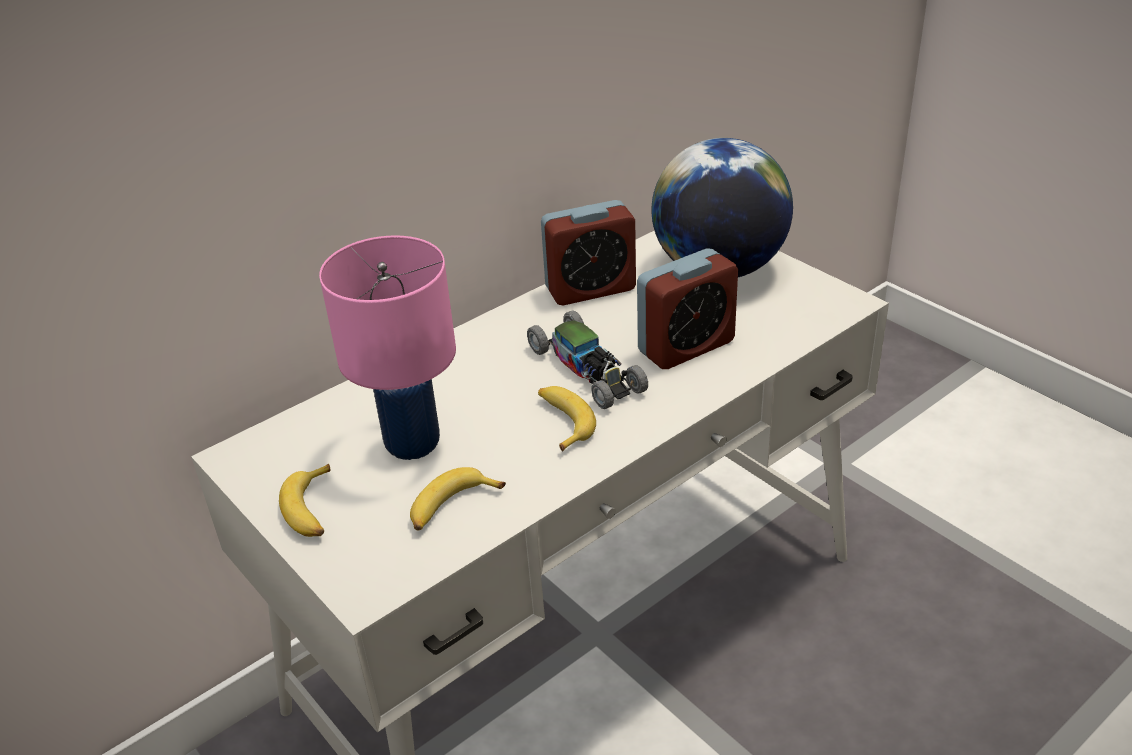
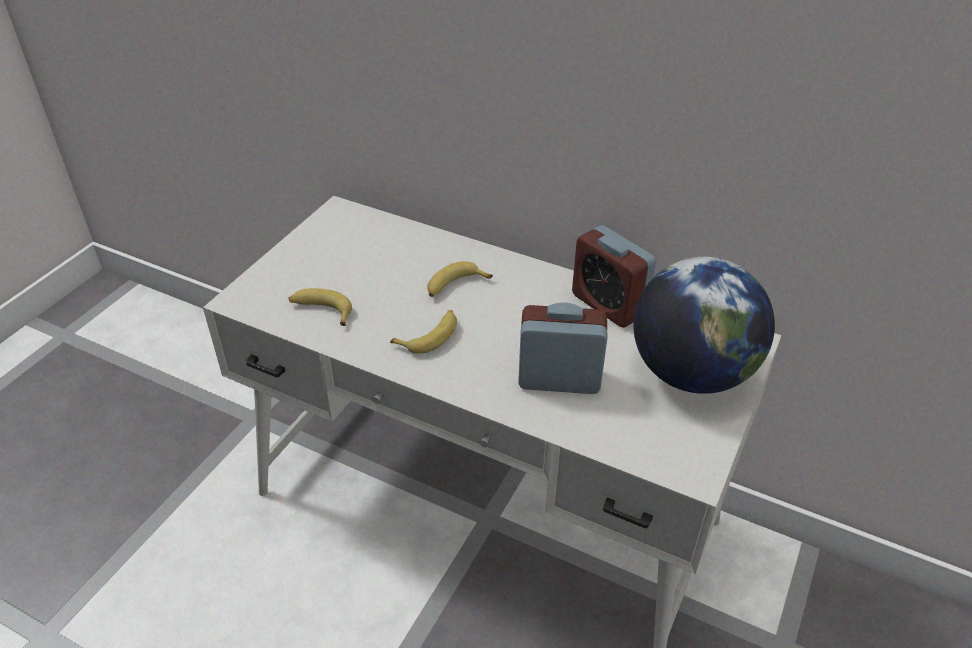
camera: 65 degrees right, 5 degrees up
(312, 510) = (301, 256): banana -> banana (455, 286)
(413, 442) = (379, 274): pink table lamp -> none
(587, 370) = (498, 331): toy car -> none
(686, 347) = (559, 379): alarm clock -> alarm clock turned 150 degrees clockwise

